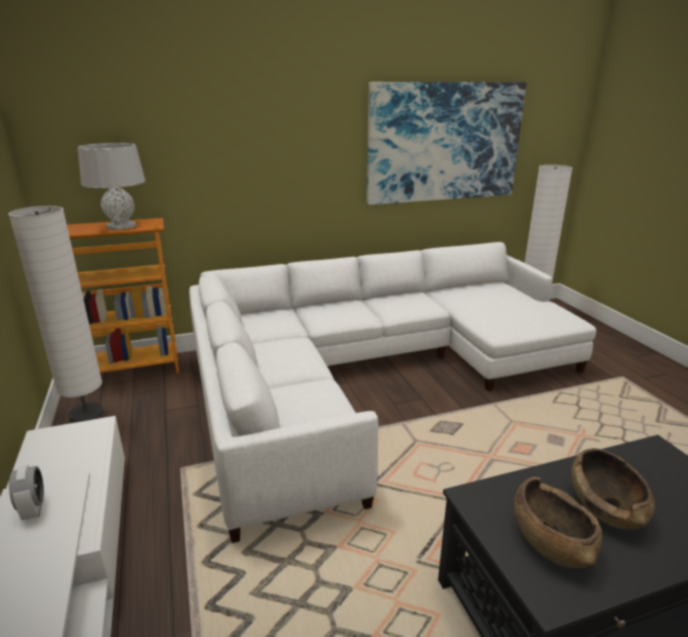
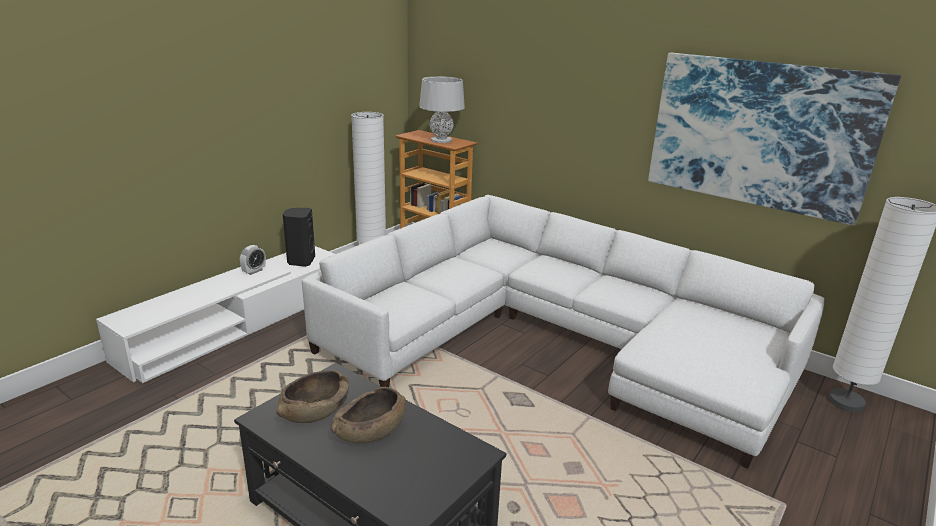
camera: 55 degrees right, 0 degrees up
(67, 454) = (300, 261): none -> black speaker

